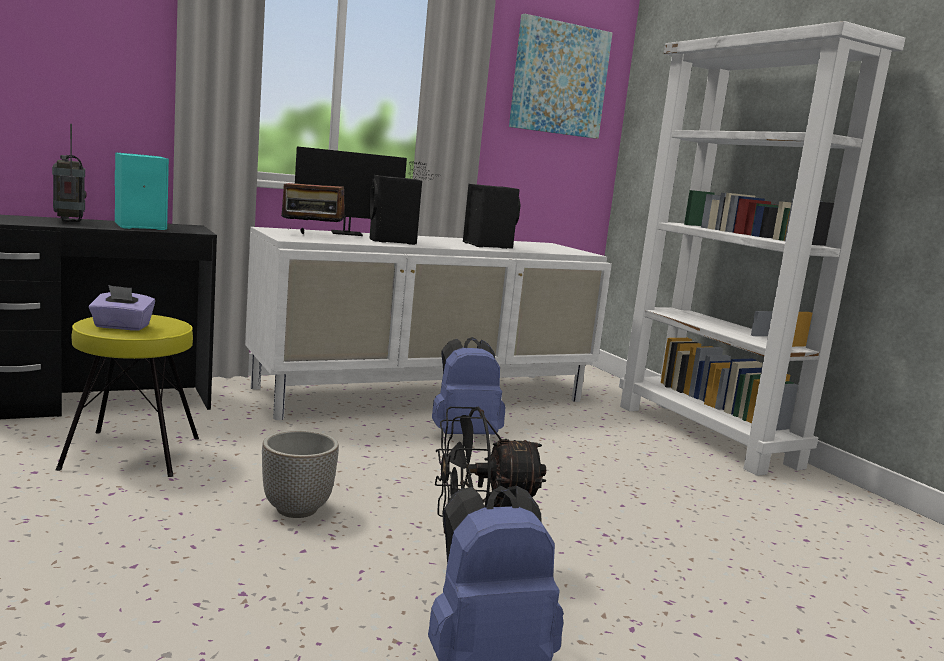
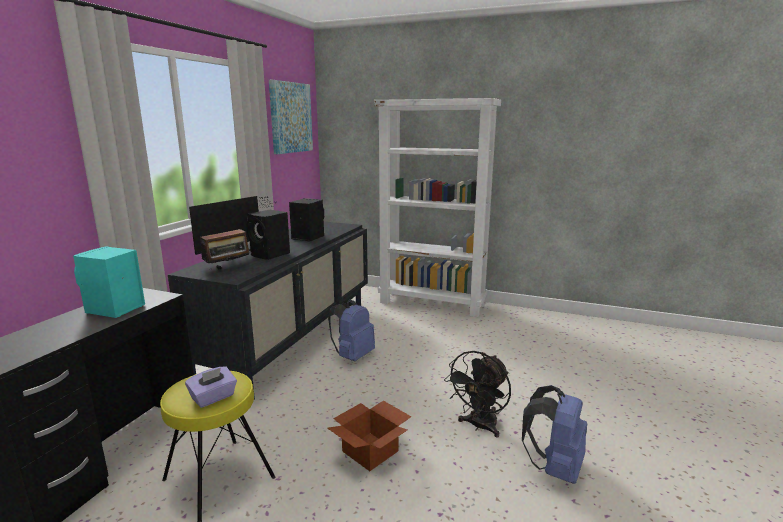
camera: 40 degrees left, 5 degrees up
(69, 221) = (55, 328): radio -> none
(297, 510) = (372, 451): planter -> cardboard box
(425, 396) = (293, 340): white cabinet -> black cabinet

